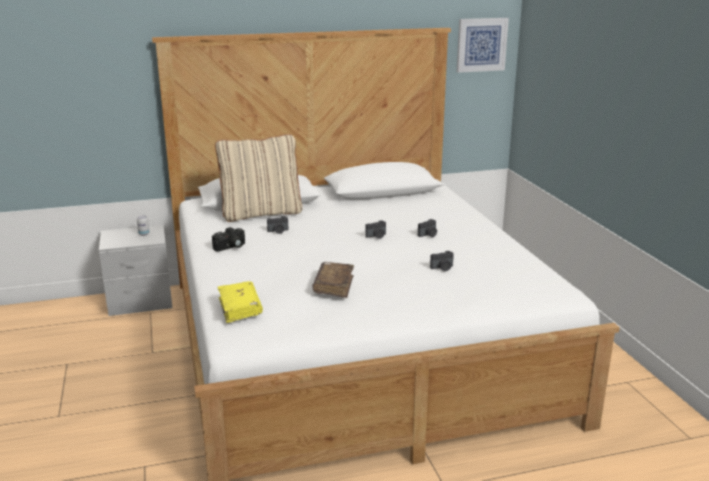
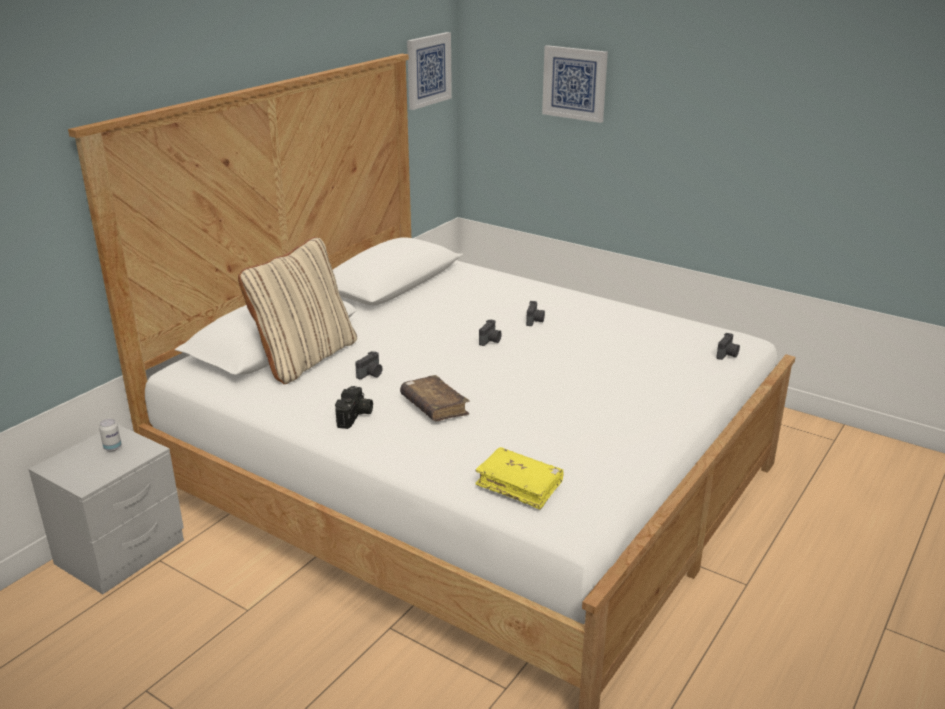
camera: 40 degrees left, 5 degrees up
(334, 286) = (562, 416): brown book -> brown book (434, 407)
(442, 268) = (611, 354): camera -> camera (727, 355)
(575, 64) = (575, 83): none -> picture

